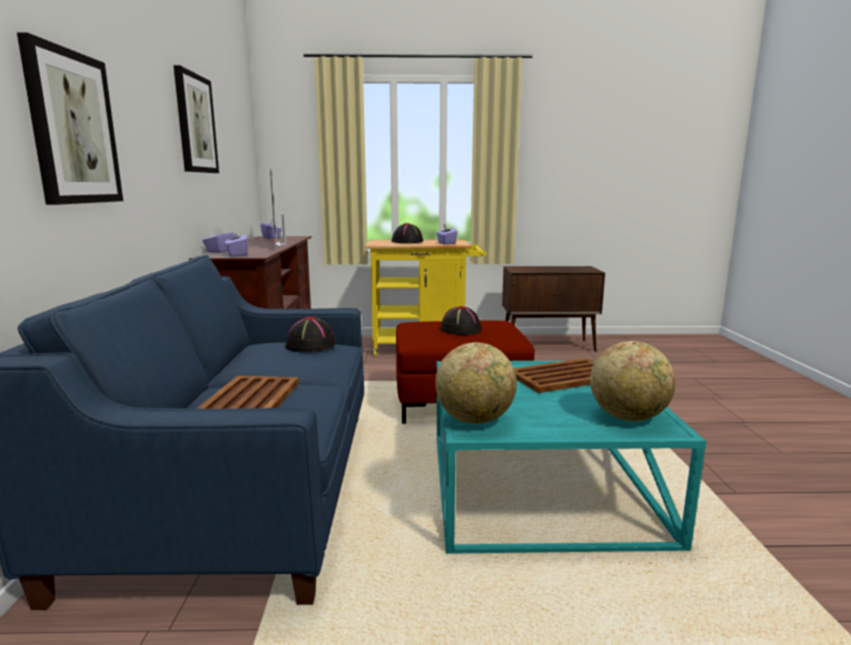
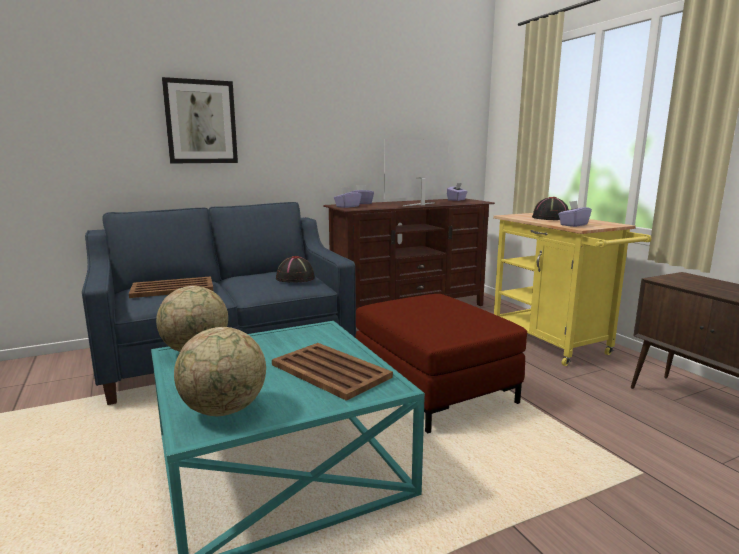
camera: 65 degrees right, 0 degrees up
(195, 124) = (359, 107): picture -> none
(460, 330) = (438, 312): black hat -> none

